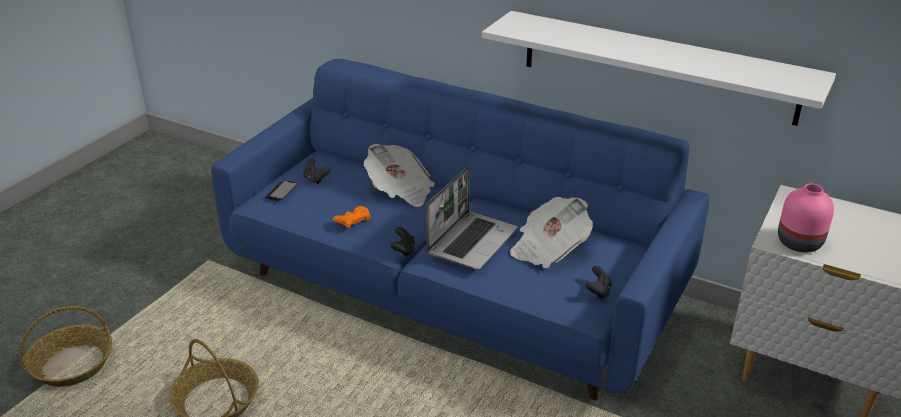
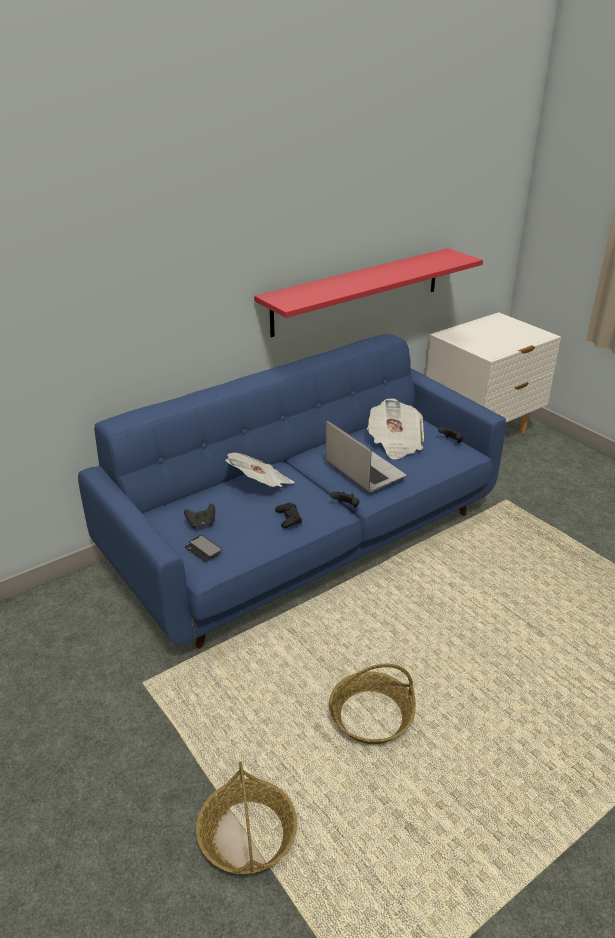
camera: 65 degrees left, 0 degrees up
(352, 219) = (288, 518): orange game controller -> black game controller
(657, 66) = (358, 291): white shelf -> red shelf
(799, 243) = (495, 349): pink vase -> none

